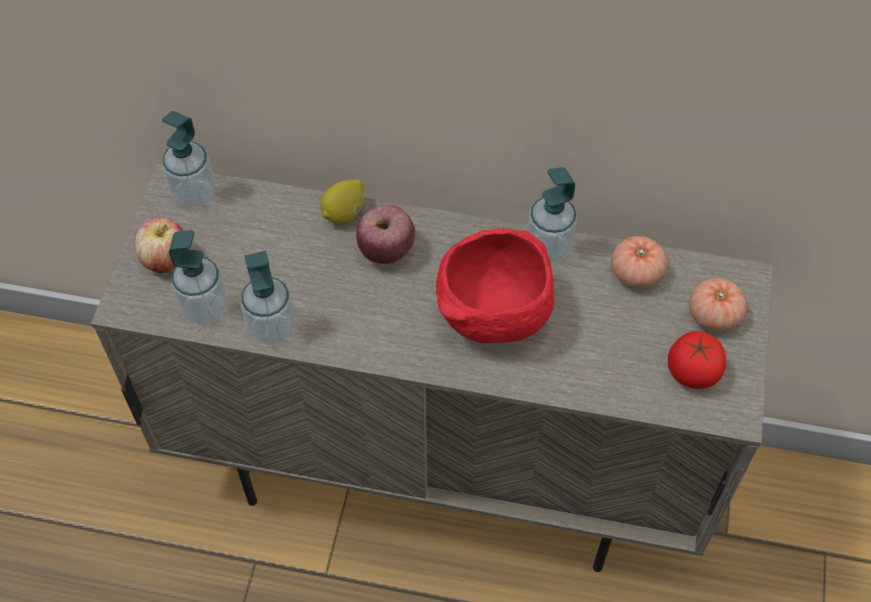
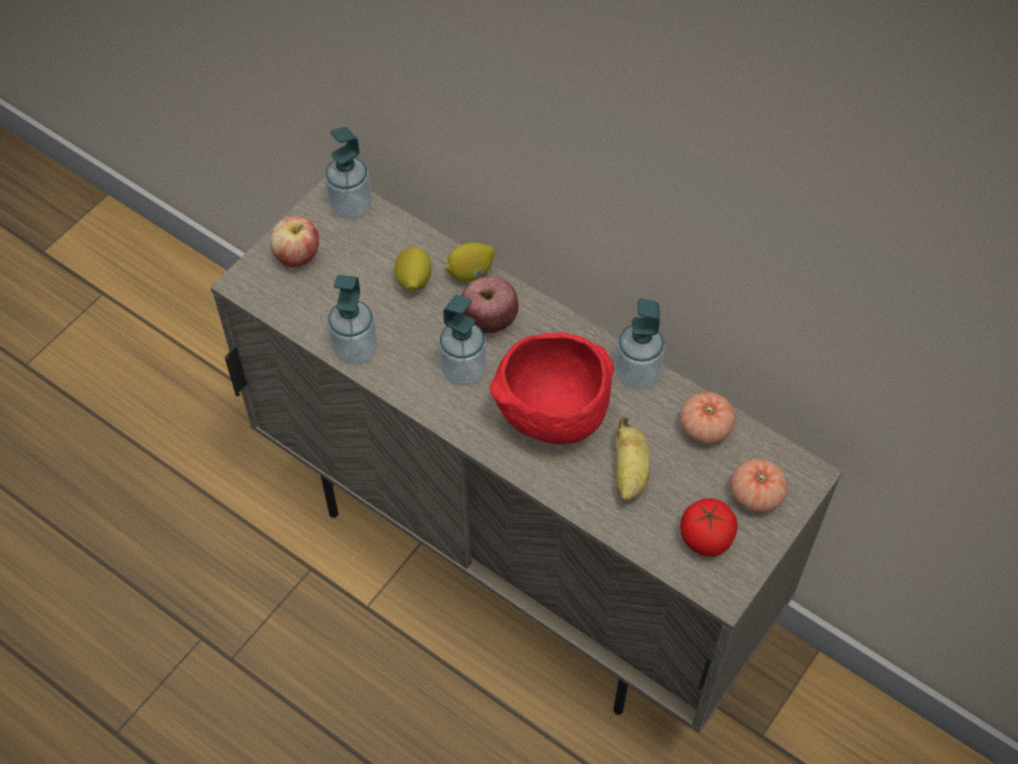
camera: 25 degrees right, 0 degrees up
(205, 308) = (308, 310): soap dispenser -> soap dispenser (463, 371)
(293, 241) = (413, 281): none -> lemon
(593, 341) = (629, 474): none -> banana

